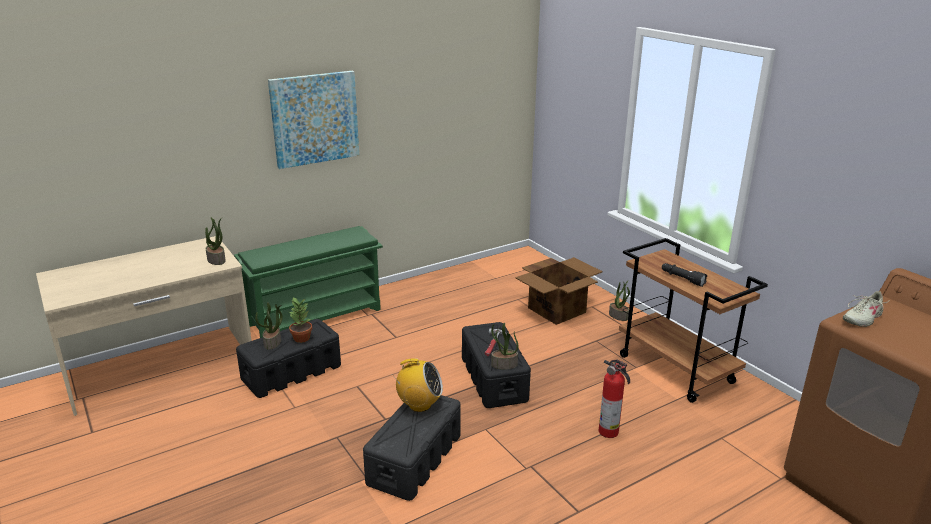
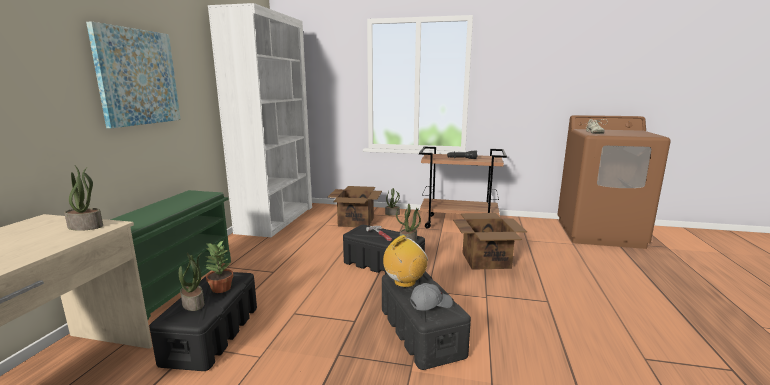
camera: 45 degrees left, 10 degrees down
(402, 435) = (430, 303): none -> grey cap
(483, 271) = (276, 219): none -> white bookcase
(609, 432) = (486, 260): fire extinguisher -> cardboard box

